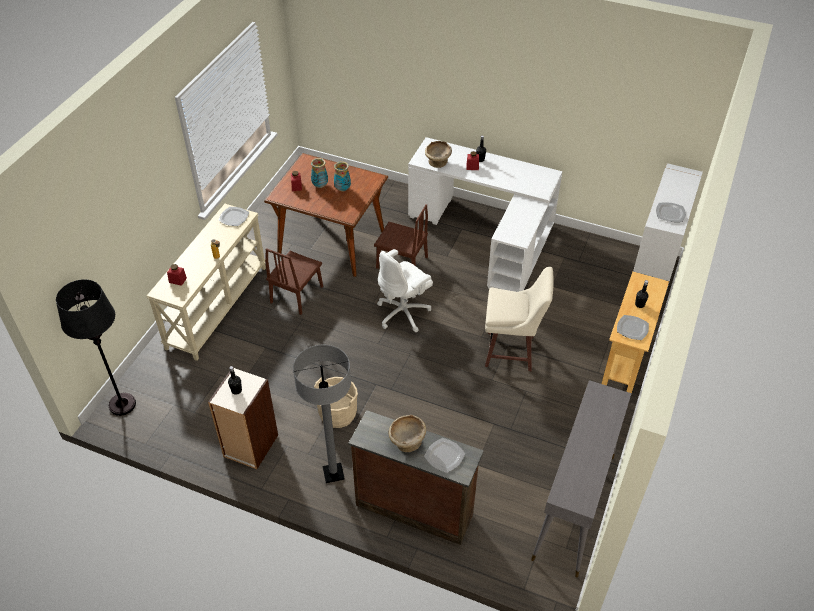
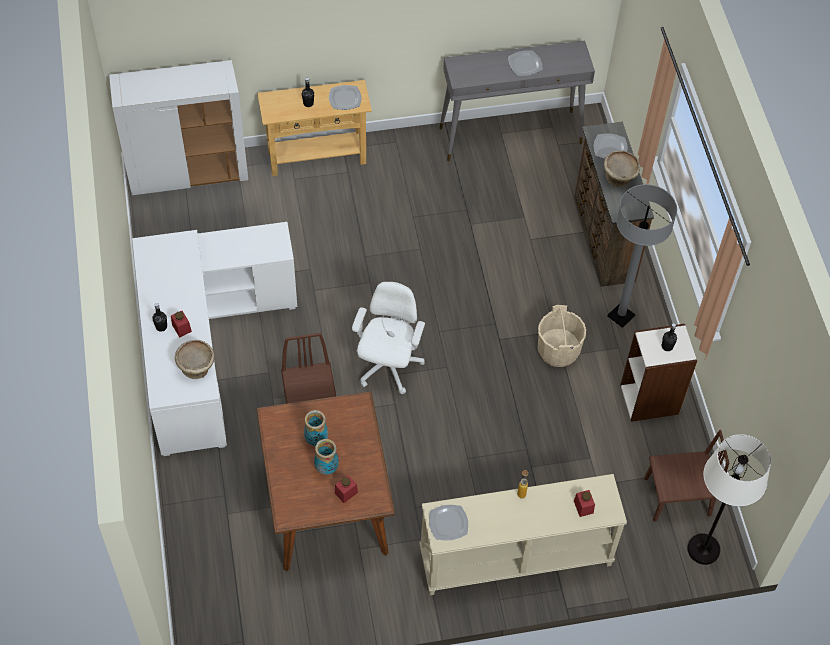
camera: 125 degrees left, 10 degrees up
(122, 404) = (703, 550): black floor lamp -> white floor lamp
(297, 294) = (437, 487): brown chair -> brown chair (677, 497)
(404, 313) = (388, 366): white office chair -> white office chair turned 90 degrees counterclockwise
(511, 352) = (372, 248): beige stool -> none
(670, 213) = (203, 78): plate -> plate (525, 64)

